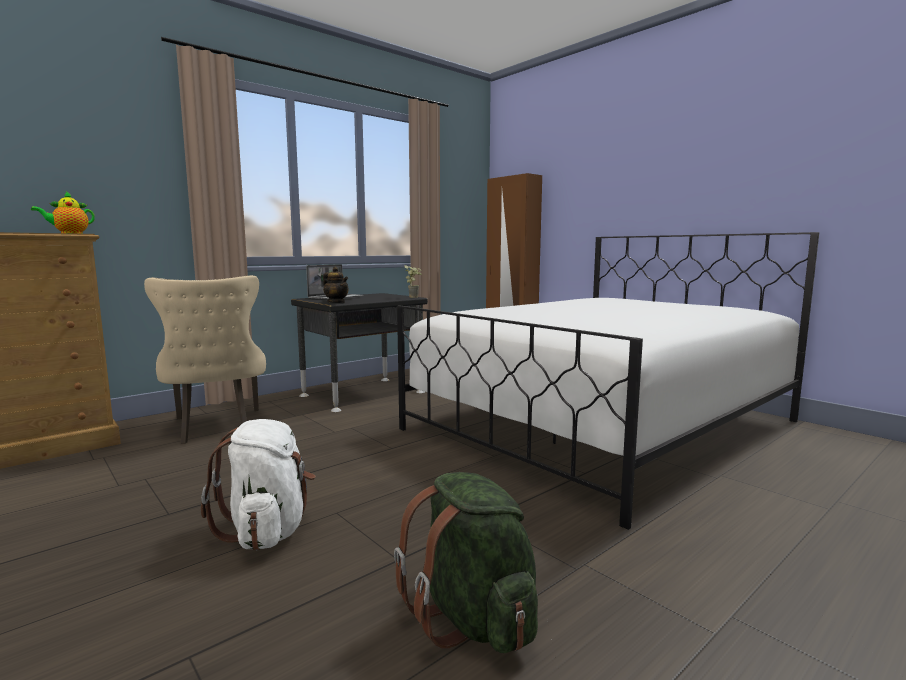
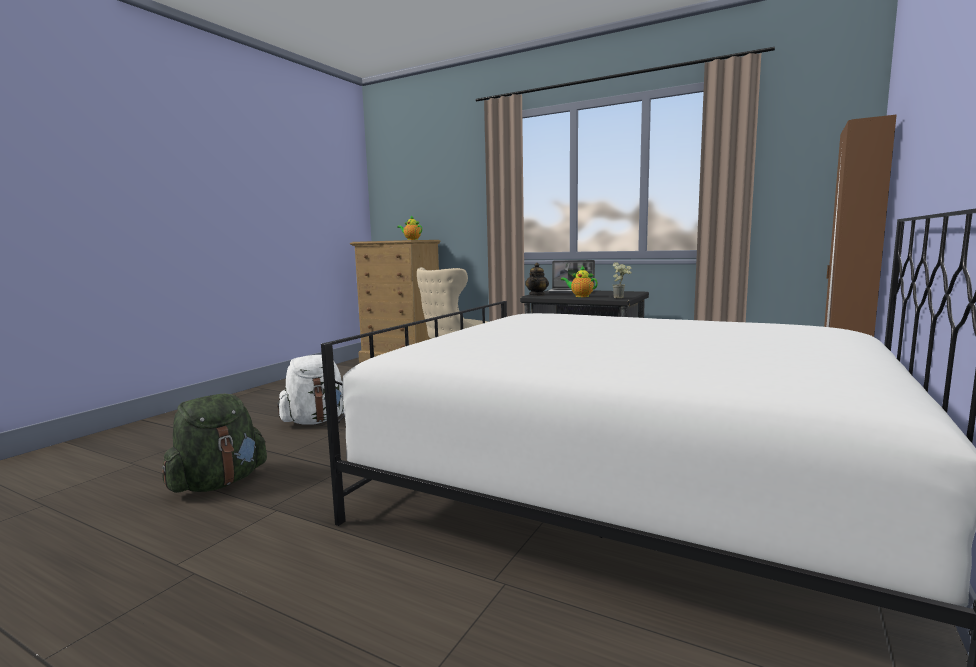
camera: 70 degrees right, 0 degrees up
(379, 299) = (580, 296): none -> teapot

